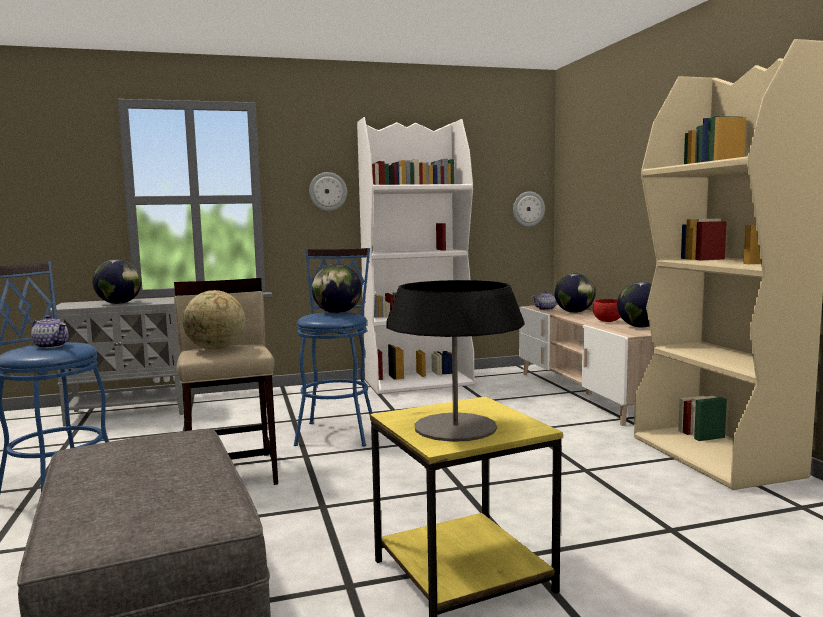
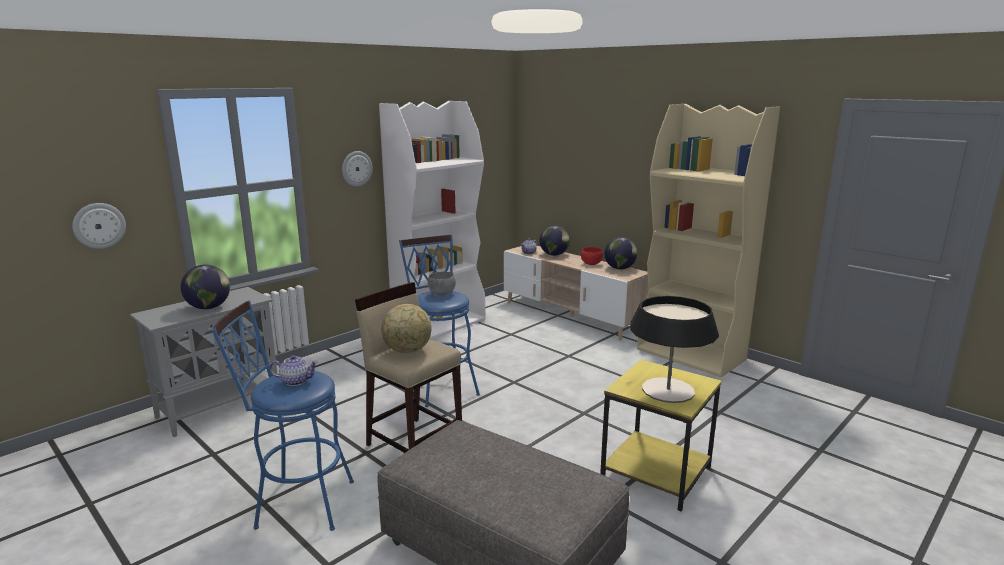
camera: 30 degrees left, 10 degrees up
(337, 313) = (442, 294): globe -> grey bowl
(528, 209) = (499, 168): wall clock -> wall clock (99, 225)

